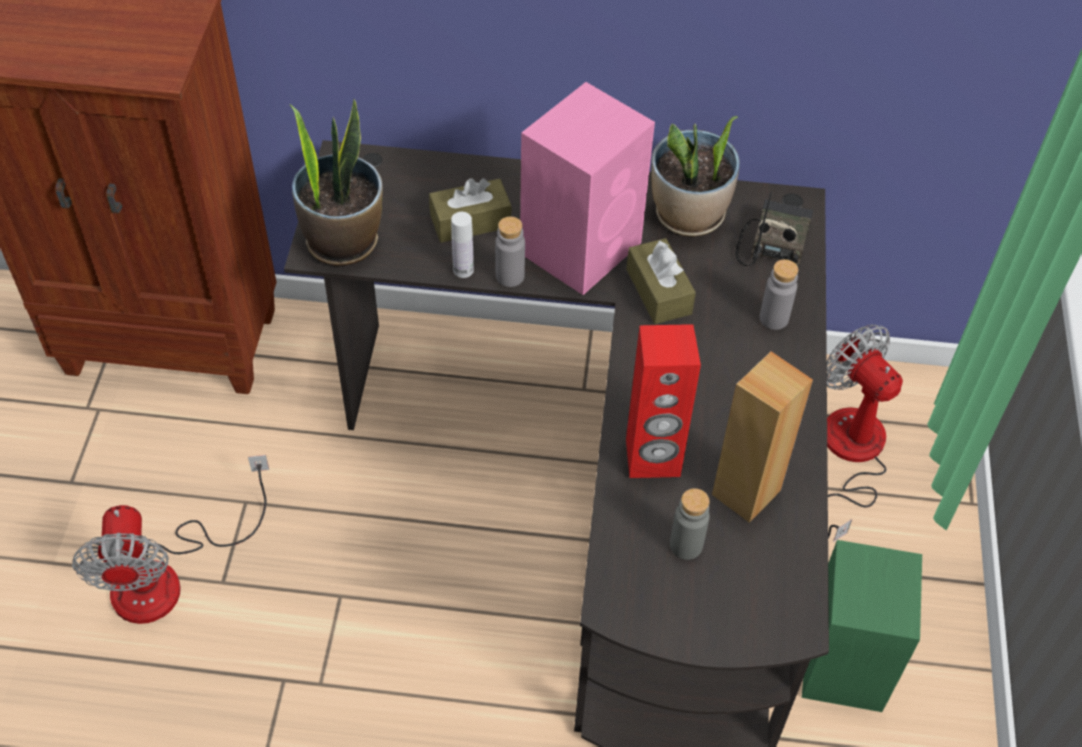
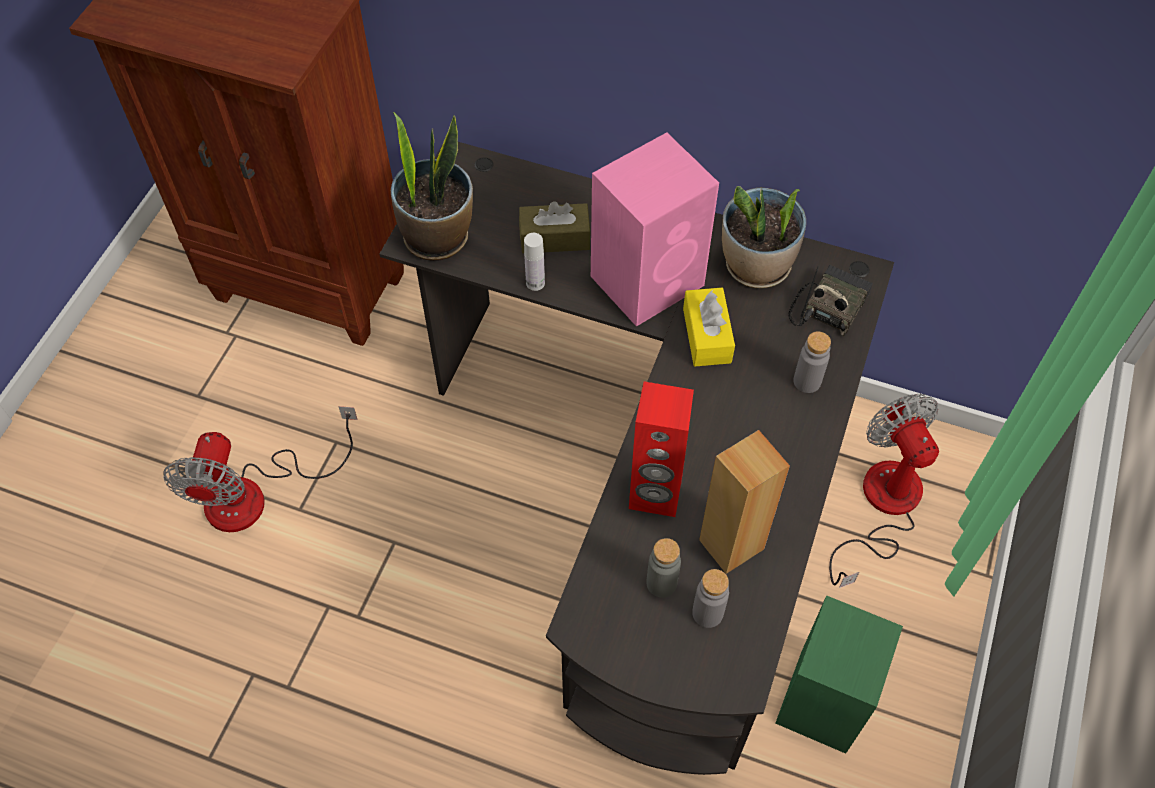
camera: 15 degrees right, 5 degrees up
(510, 276) = (575, 296): grey bottle -> grey bottle (707, 613)
(658, 291) = (707, 335): brown tissue box -> yellow tissue box

